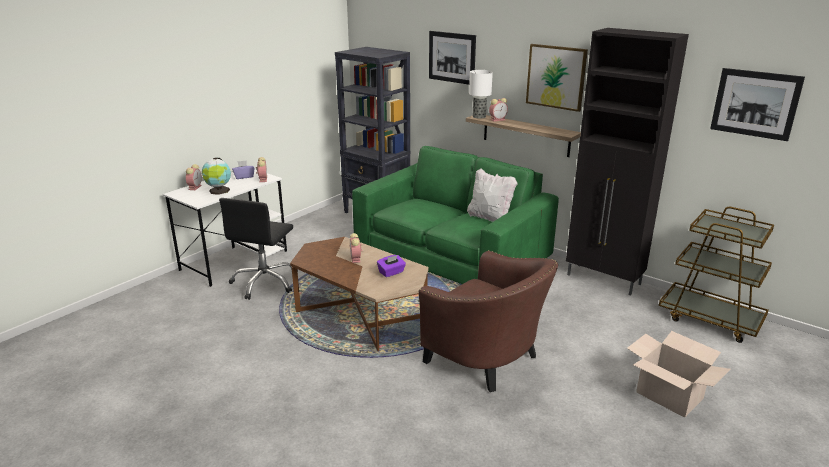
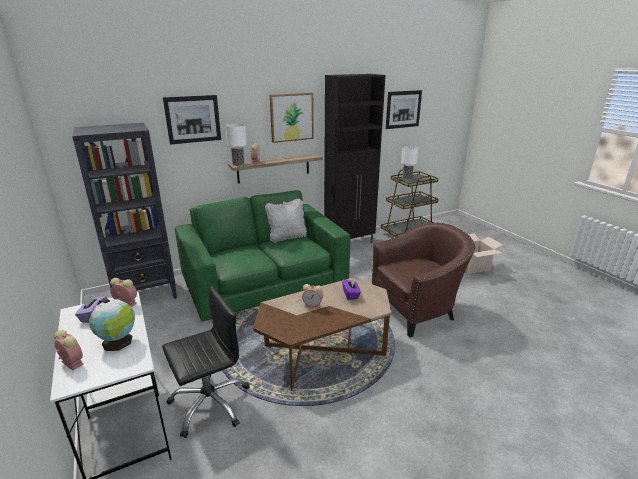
camera: 65 degrees left, 0 degrees up
(265, 282) = (209, 403): black office chair -> black office chair turned 75 degrees counterclockwise
(728, 224) = (407, 178): none -> table lamp

